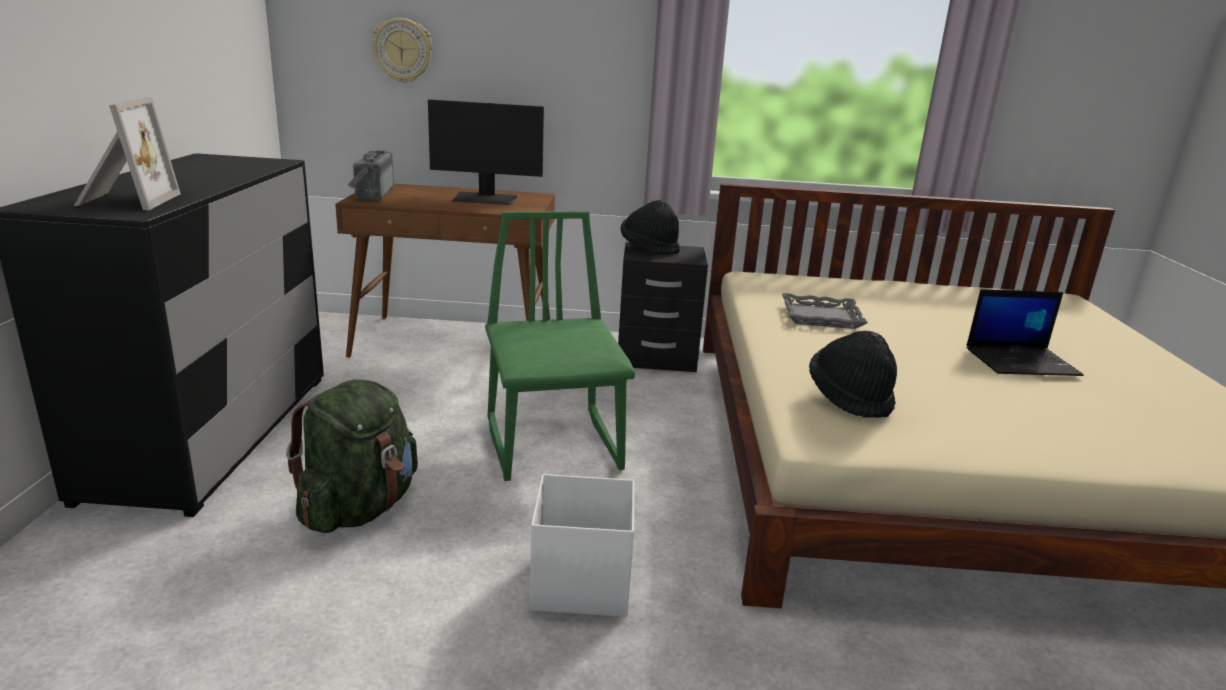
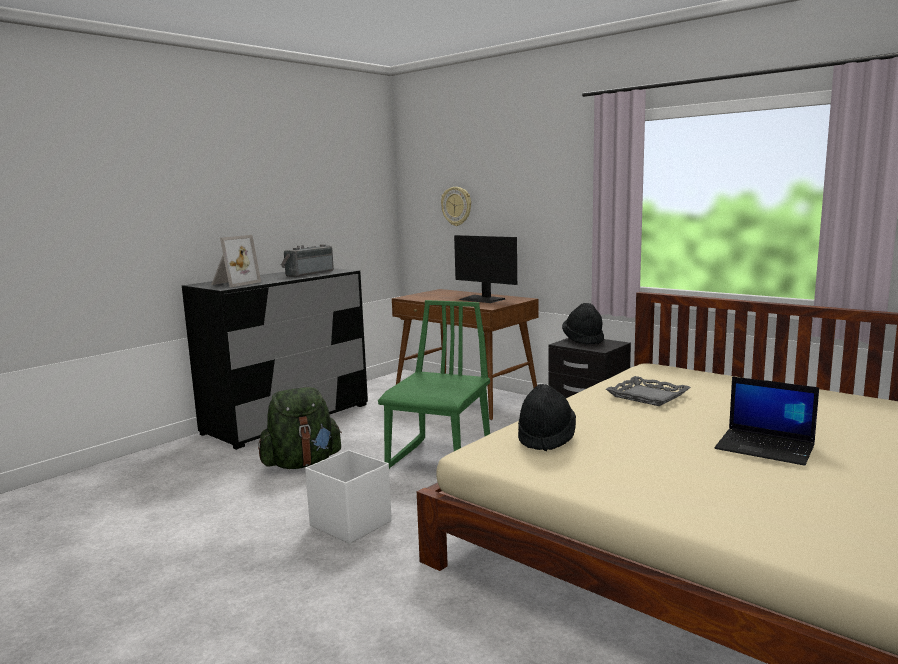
camera: 40 degrees right, 10 degrees down
(370, 194) = (422, 294): radio -> radio (308, 273)

